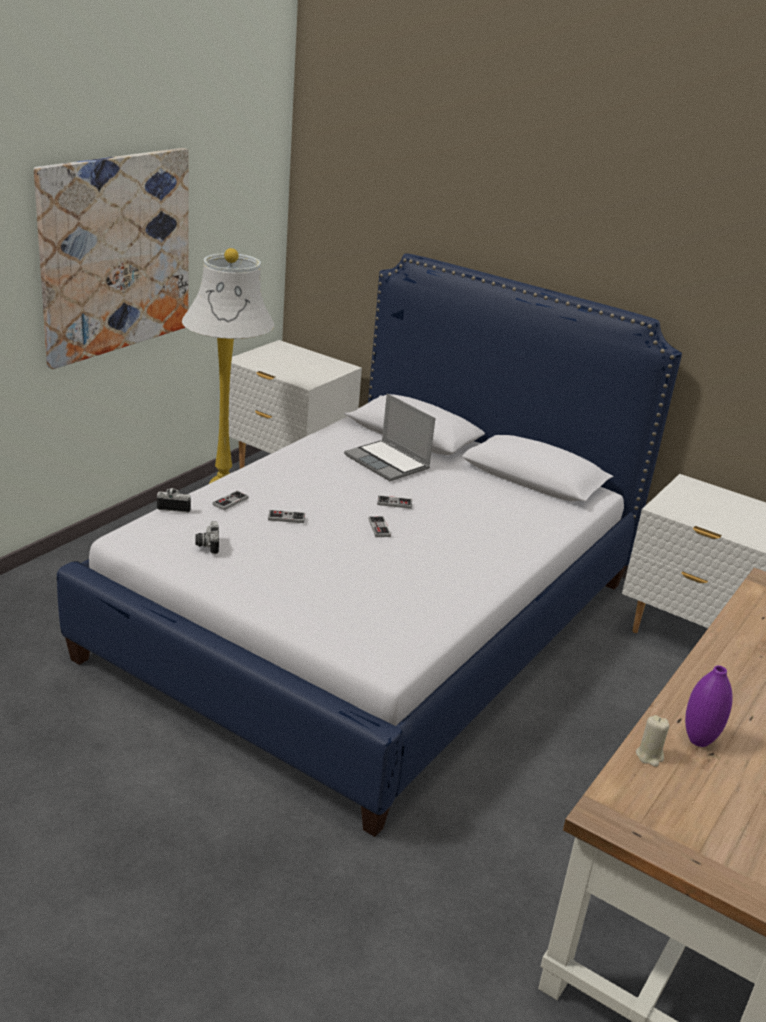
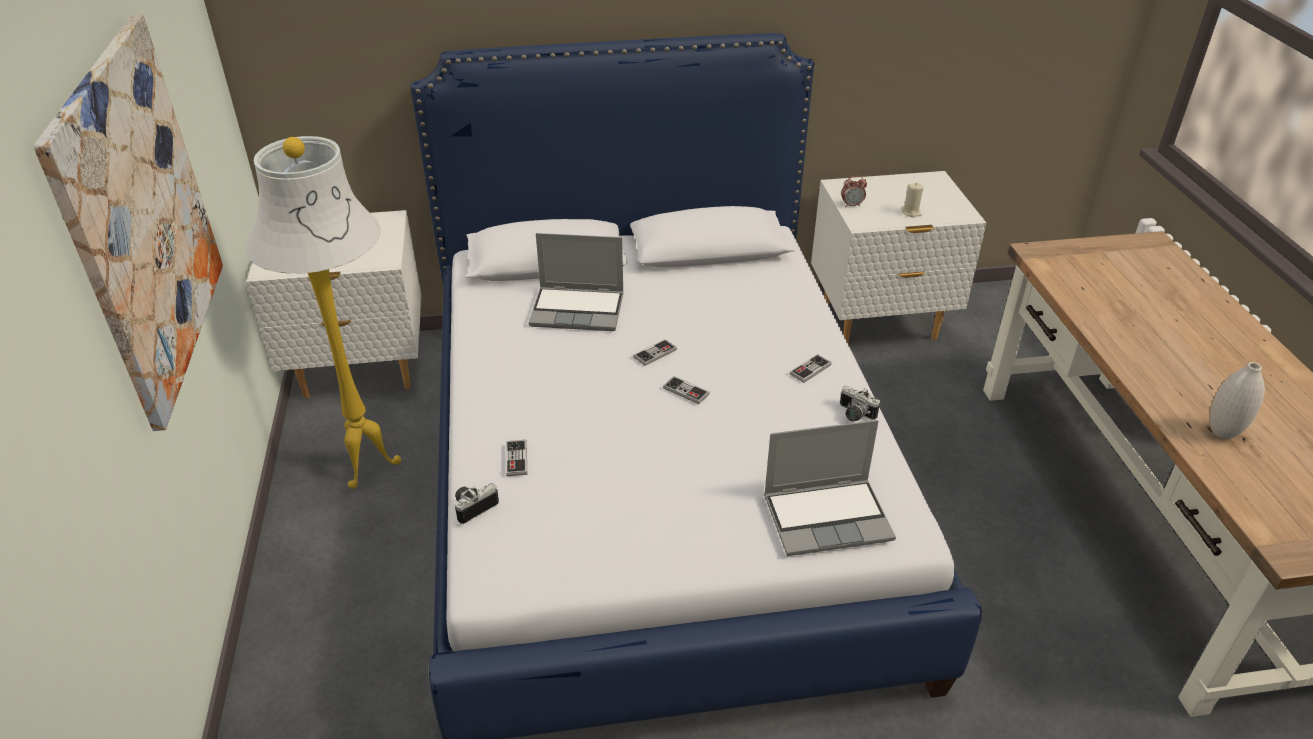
camera: 40 degrees left, 10 degrees up
(207, 545) = (582, 530): camera -> camera (854, 414)
(286, 518) = (599, 440): game controller -> game controller (810, 370)
(351, 625) = (828, 517): none -> laptop
(649, 756) = (1226, 473): beige candle -> beige candle (911, 212)
(675, 496) = (852, 205): none -> alarm clock
(698, 740) = (1222, 433): purple vase -> white vase

